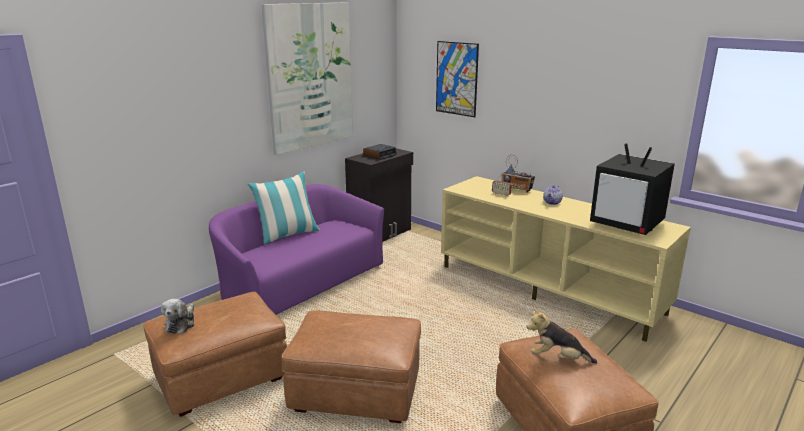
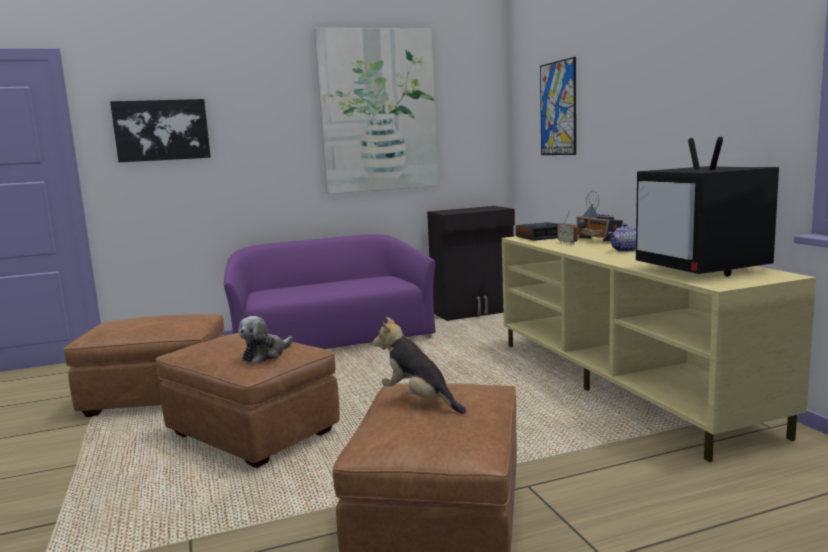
camera: 30 degrees right, 10 degrees down
(133, 113) = (162, 130): none -> picture
(181, 324) = (116, 323): plush toy -> plush toy (266, 355)
(287, 235) = (323, 282): pillow -> none
(380, 155) = (469, 210): alarm clock -> alarm clock (540, 237)

